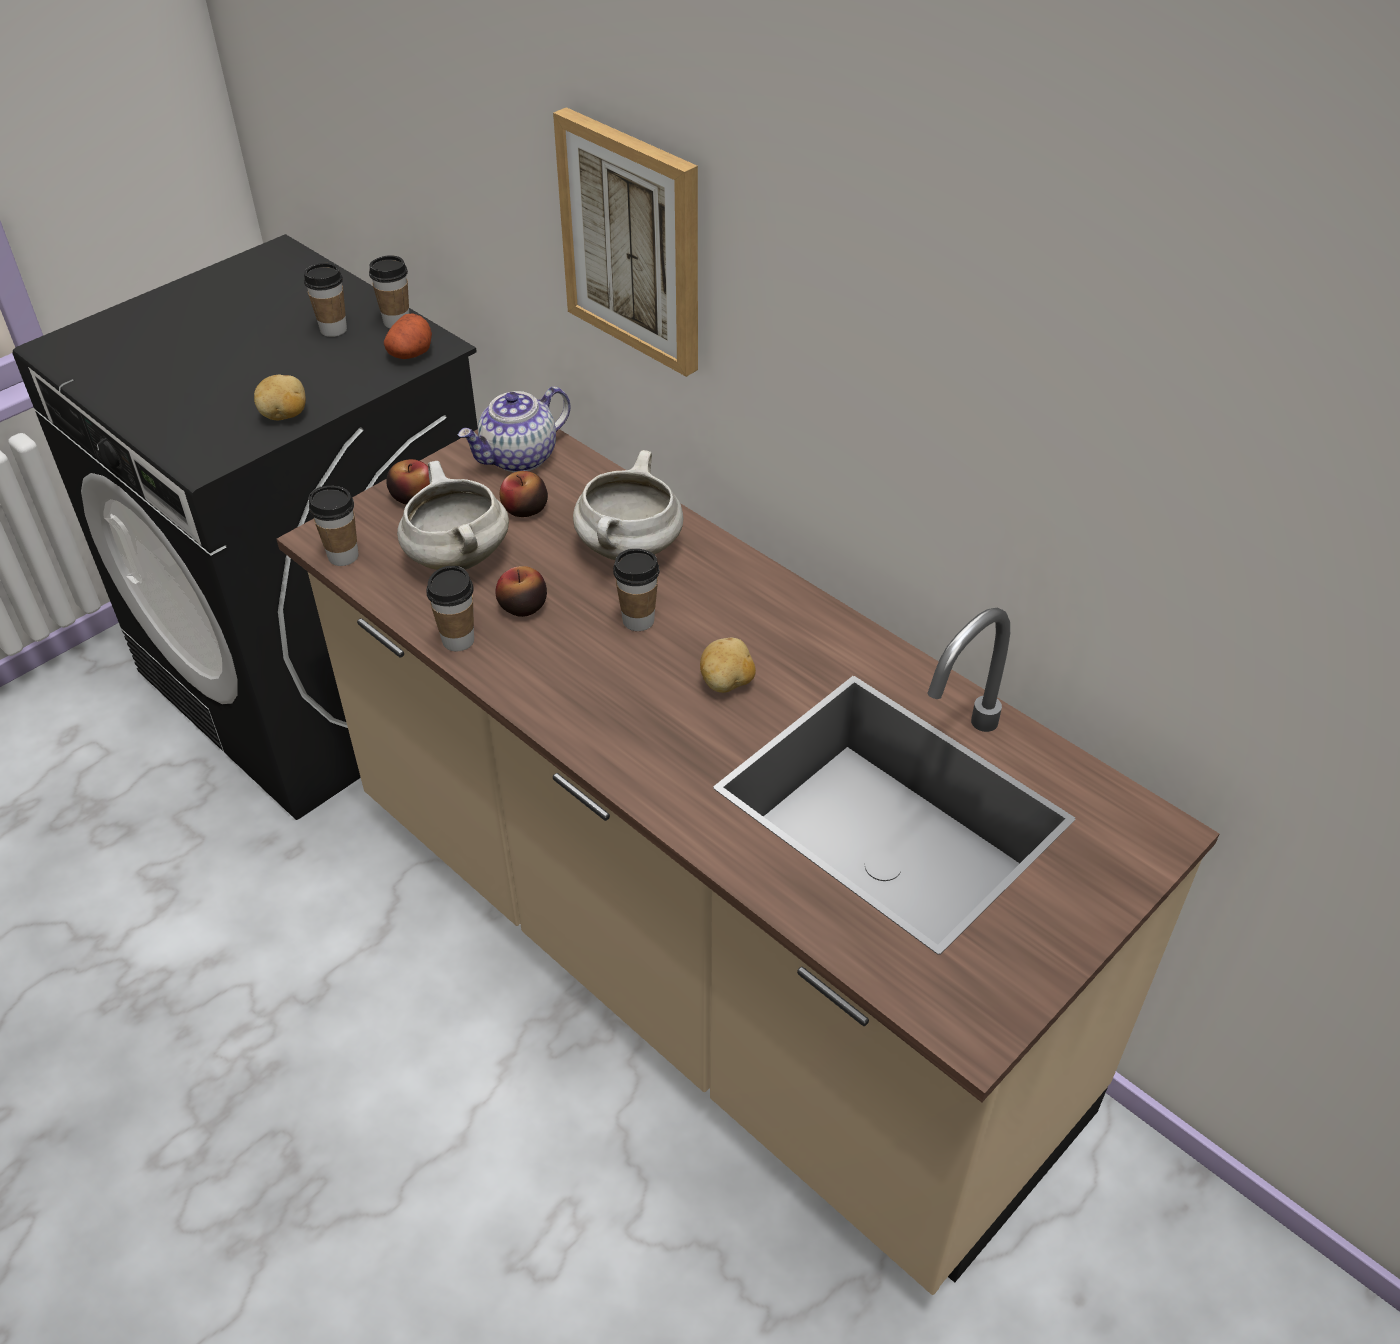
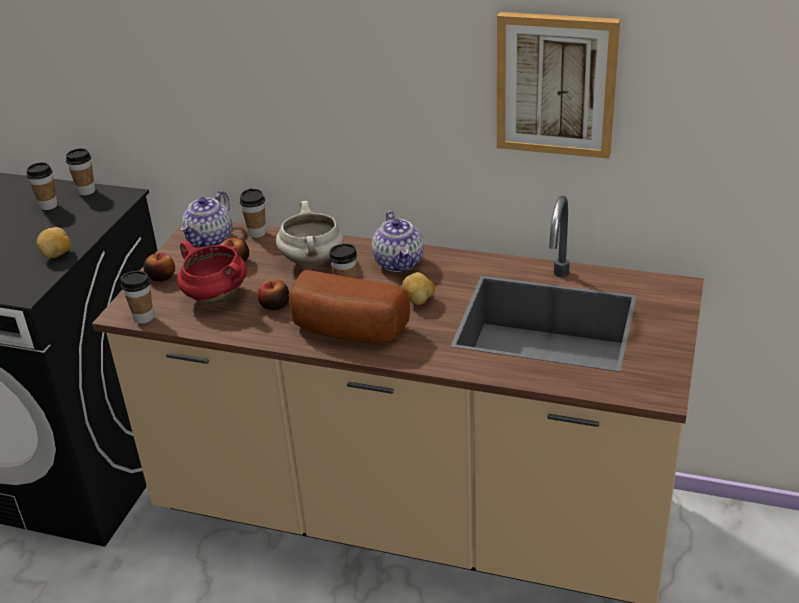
camera: 25 degrees left, 10 degrees down
(411, 353) = (110, 203): potato -> none
(456, 557) = (214, 296): white cooking pot -> red cooking pot
(458, 640) = (251, 332): cup -> cup (257, 233)
(585, 694) = (346, 331): none -> bread
(633, 241) = (266, 80): picture -> picture (556, 84)
(749, 602) = (399, 263): none -> teapot

